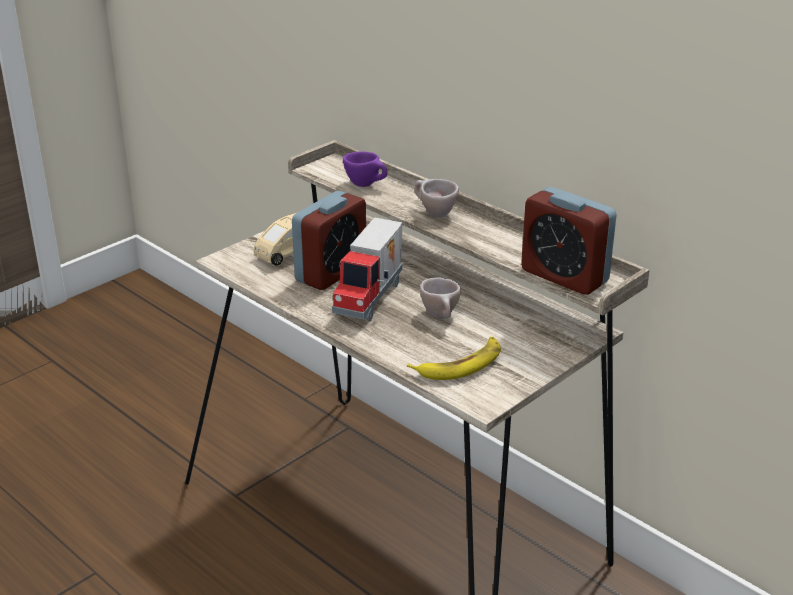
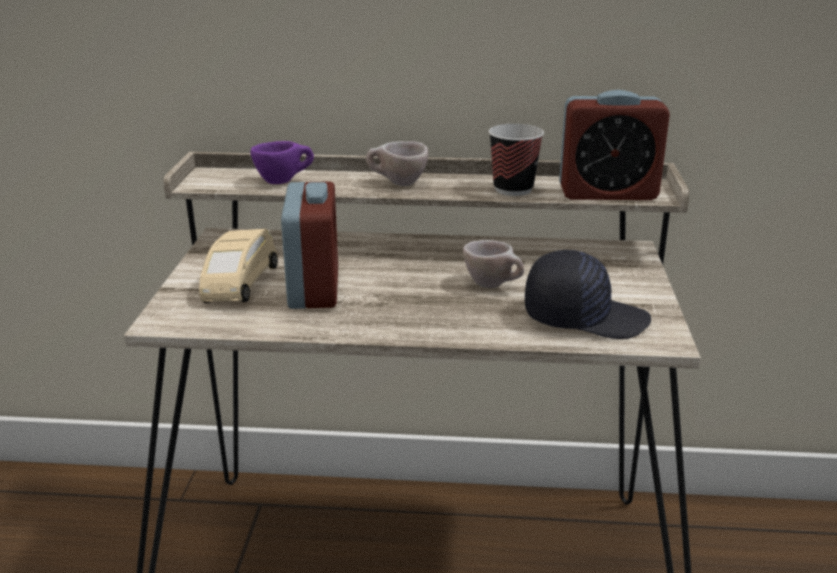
camera: 40 degrees left, 5 degrees down
(371, 299) = (399, 296): toy truck -> none
(460, 364) = (584, 317): banana -> black cap
(503, 247) = (513, 189): none -> cup

